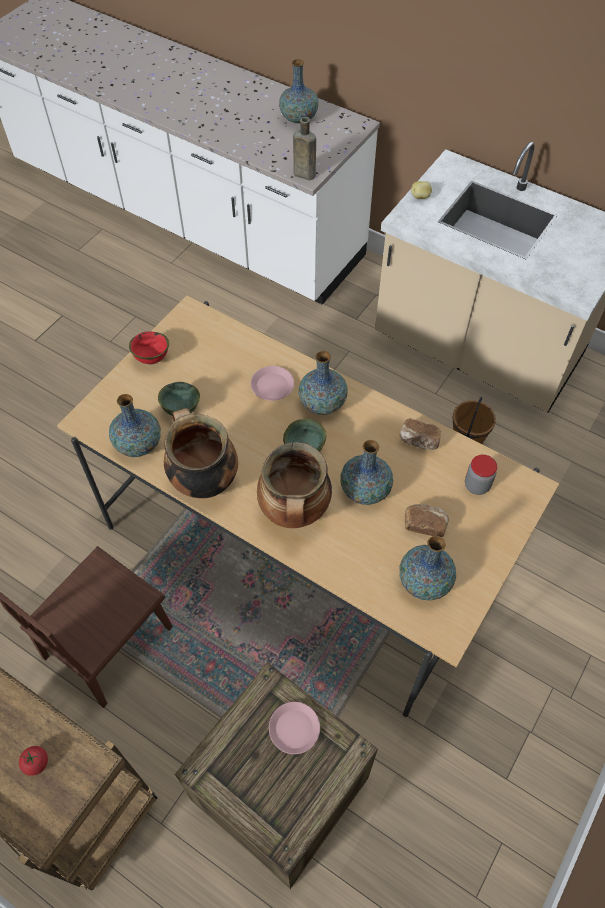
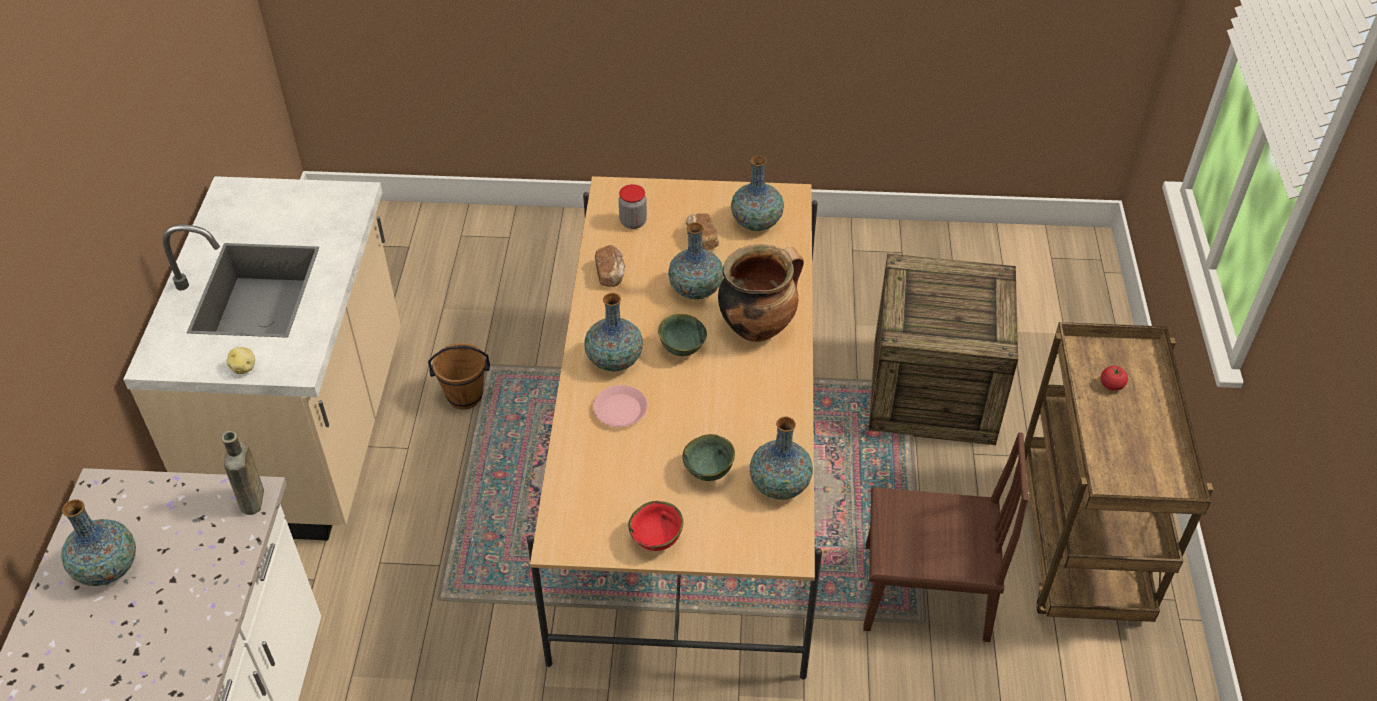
camera: 120 degrees left, 10 degrees down
(203, 481) = (779, 408): cooking pot -> none
(294, 729) = (918, 304): pink plate -> none

